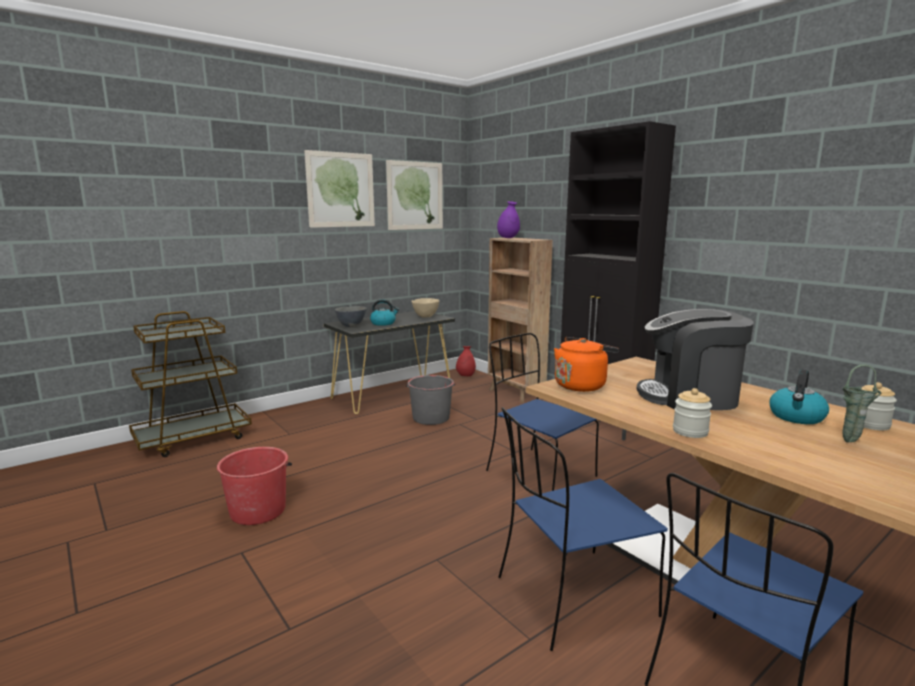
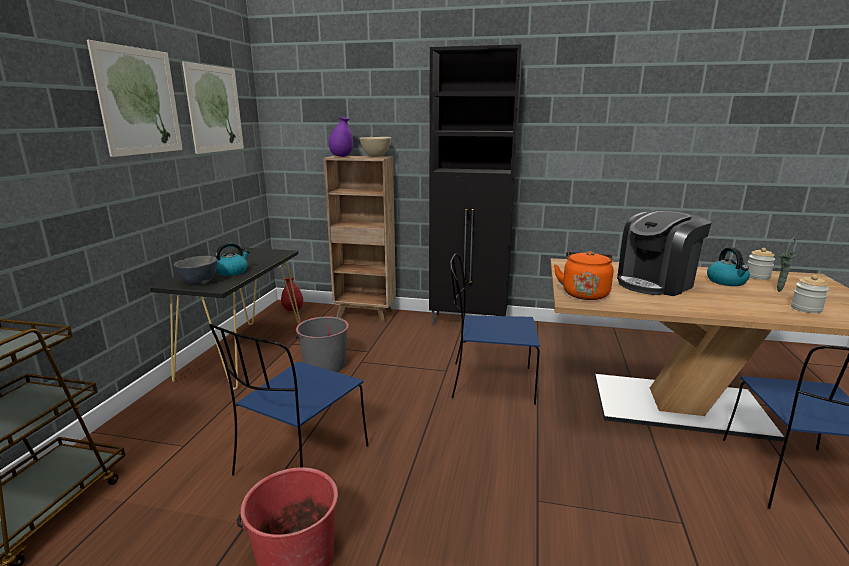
camera: 40 degrees left, 5 degrees up
(425, 317) = (263, 254): beige bowl -> beige bowl (375, 156)
(572, 597) = (654, 474): blue chair -> blue chair (300, 462)
(690, 431) = (719, 310): jar -> jar (806, 308)

